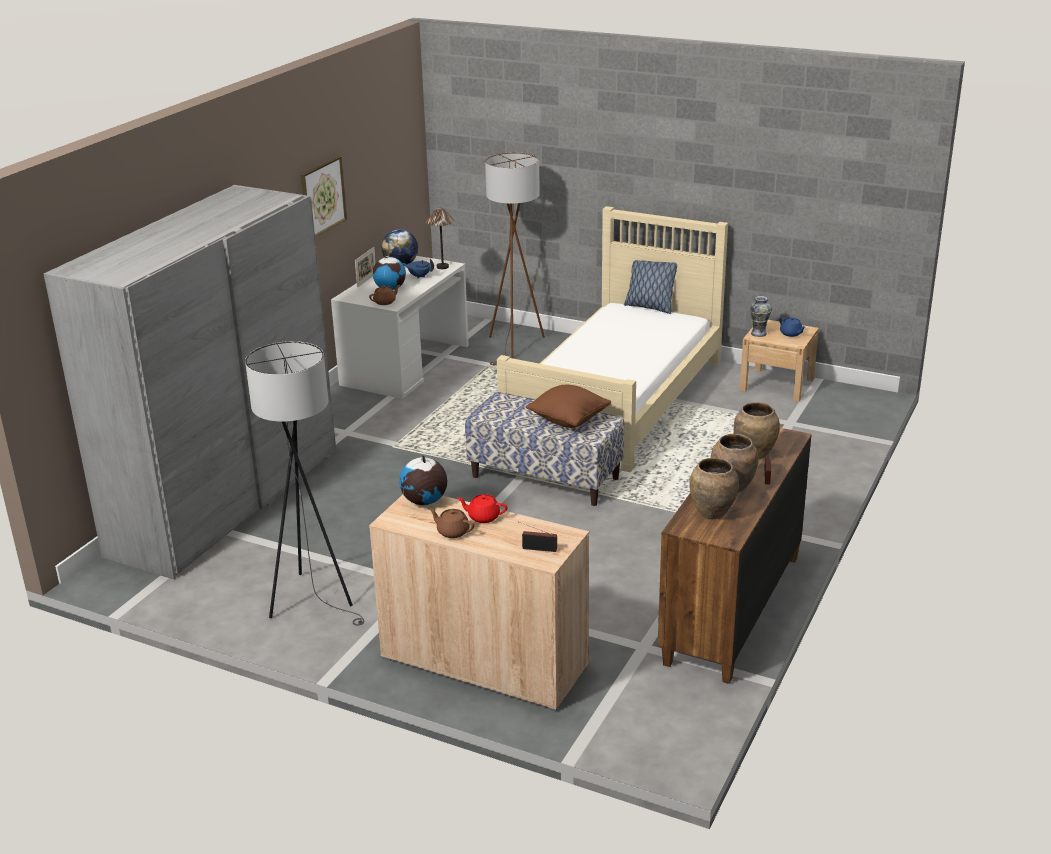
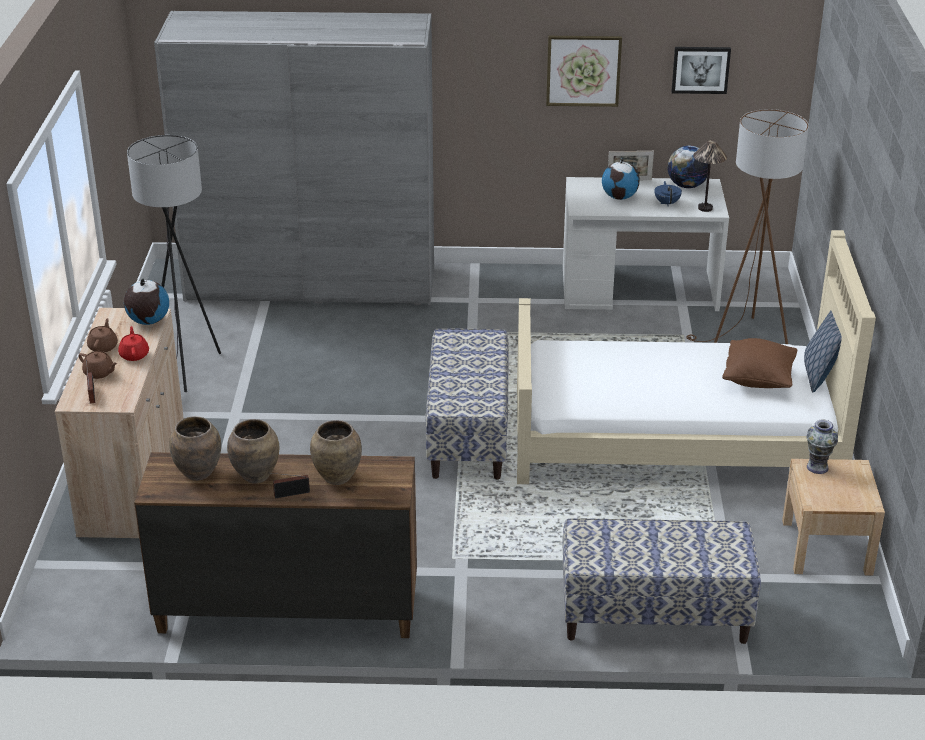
camera: 65 degrees right, 5 degrees up
(378, 166) = (700, 69): none -> picture
(385, 302) = (584, 204): brown teapot -> brown teapot (99, 373)
(568, 420) = (473, 386): brown pillow -> brown pillow (758, 380)
(791, 334) = (841, 492): blue teapot -> none
(818, 458) = (654, 616): none -> bench

